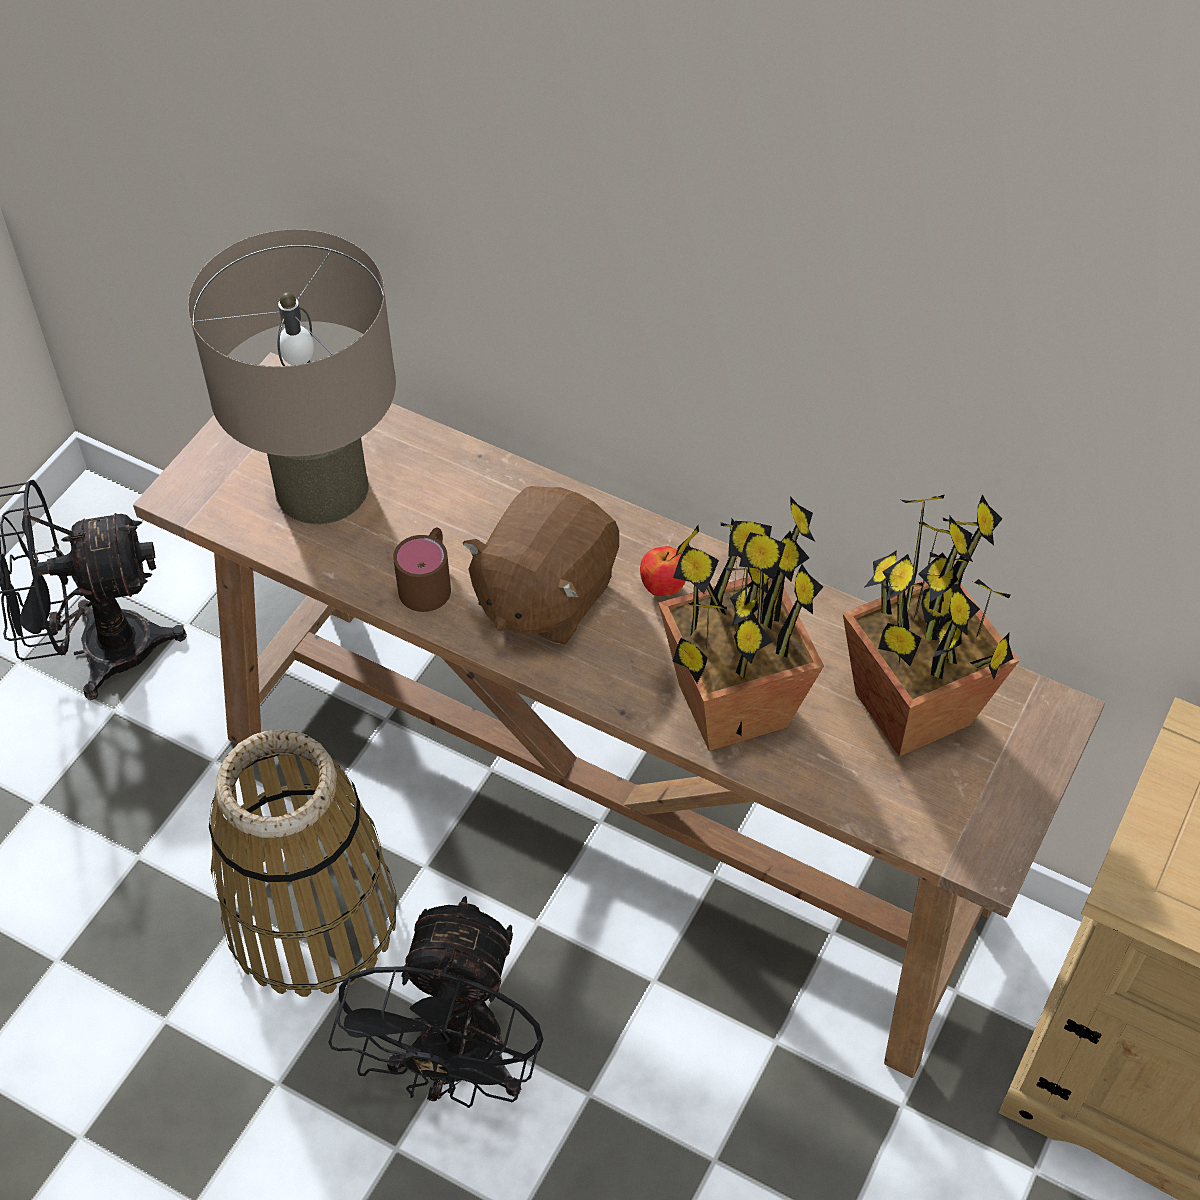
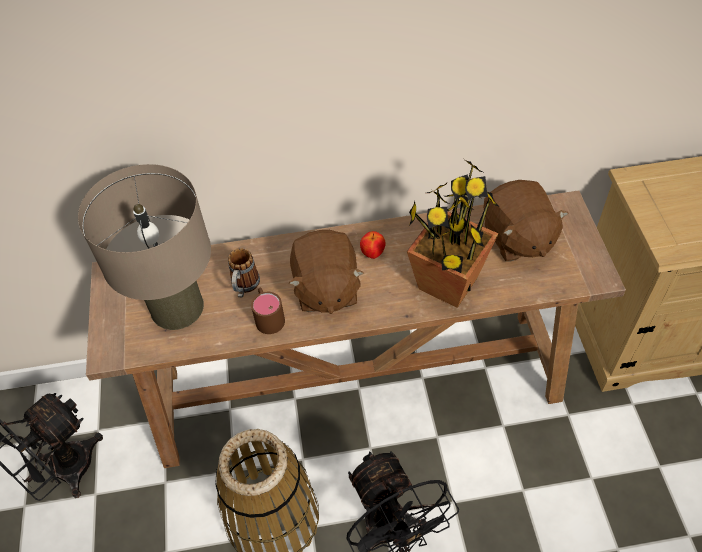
camera: 35 degrees left, 0 degrees up
(434, 518) = (244, 287): none -> mug
(913, 710) = (517, 238): potted plant -> brown plush toy

